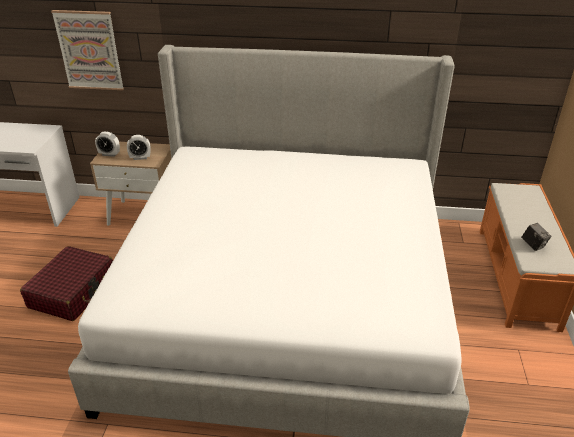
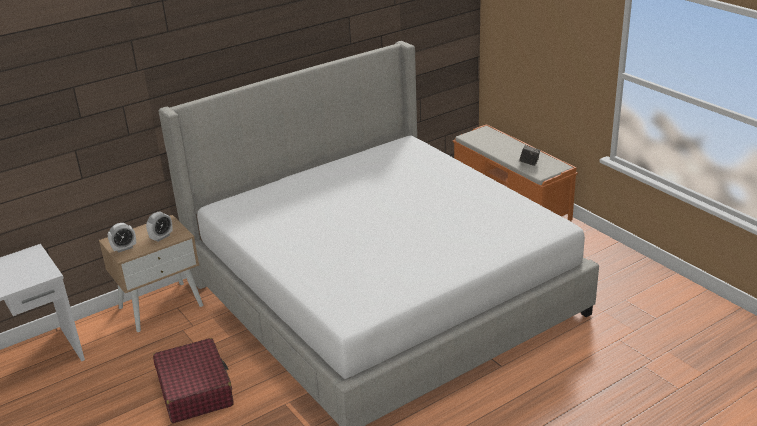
camera: 40 degrees left, 5 degrees down
(89, 50) = (71, 142): picture -> none

